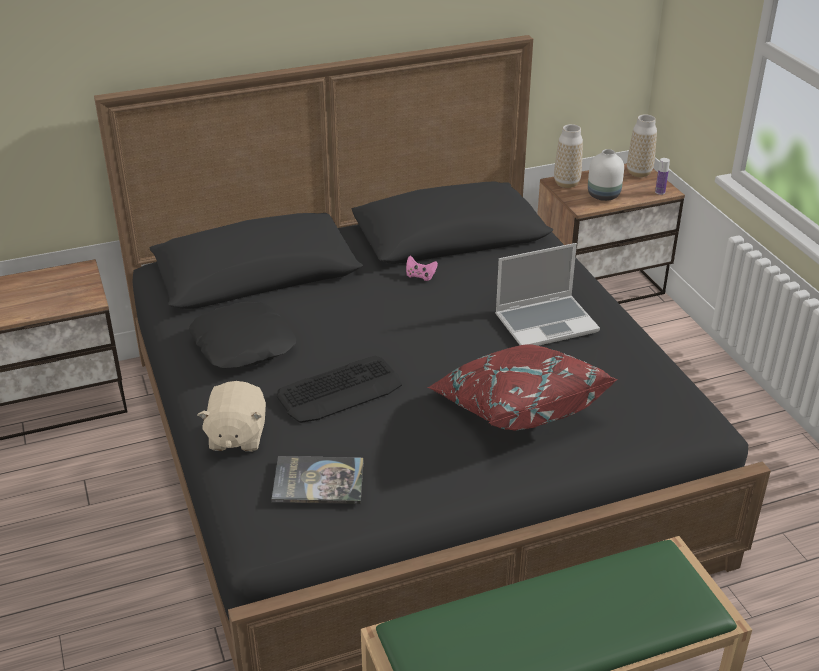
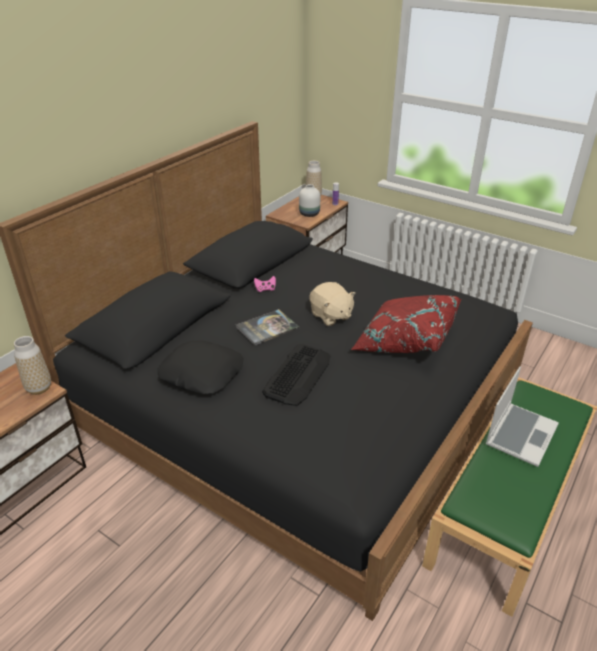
camera: 35 degrees left, 0 degrees up
(236, 436) = (265, 434): beige plush toy -> beige plush toy (330, 316)
(318, 481) = (350, 436): book -> book (267, 328)
(547, 323) = (364, 289): laptop -> laptop (520, 434)
(566, 183) = (283, 213): vase -> vase (39, 388)

